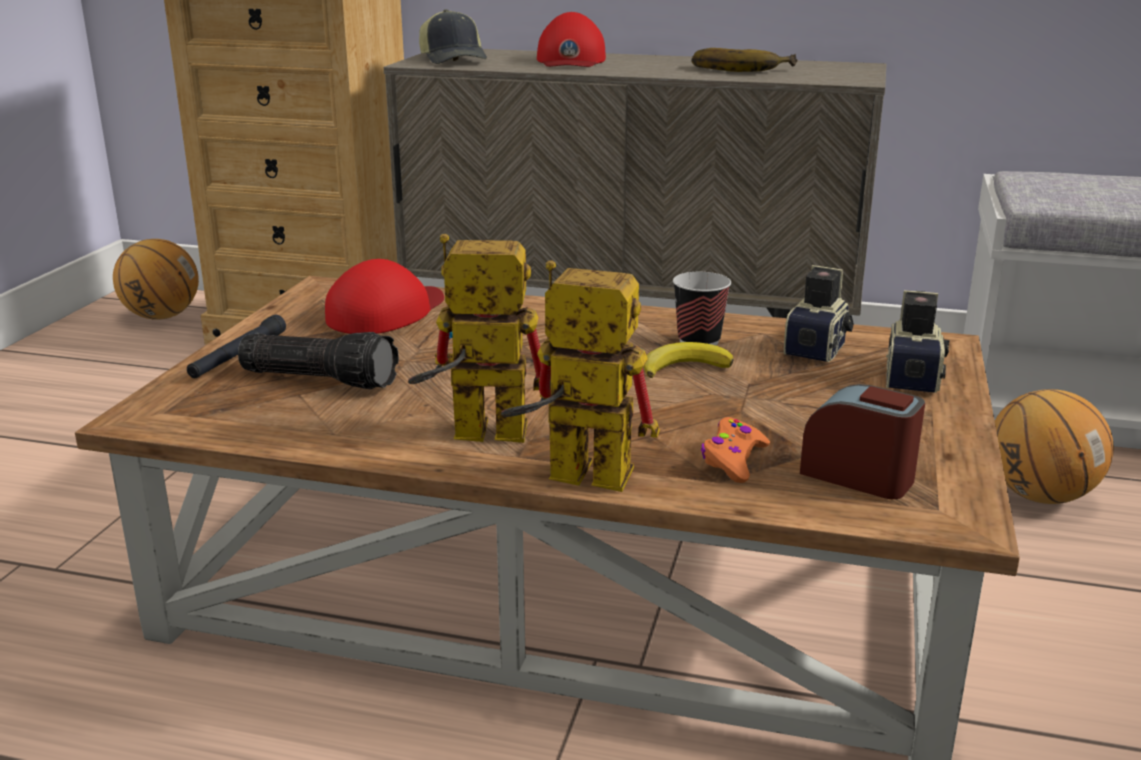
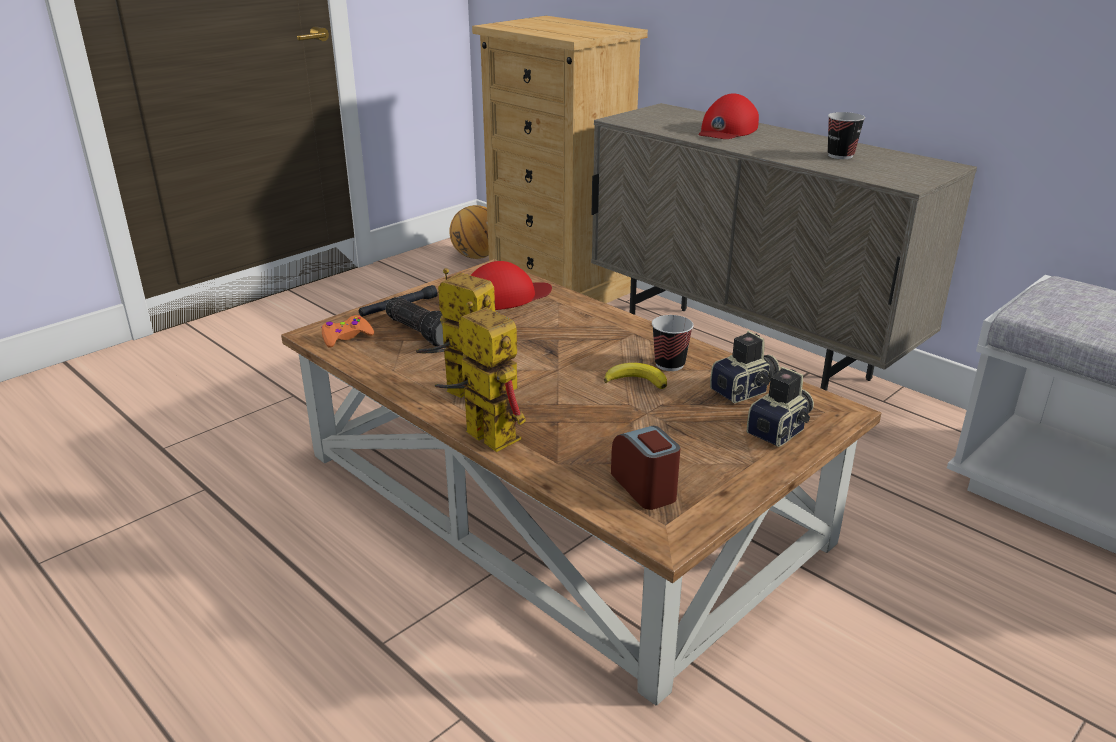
camera: 30 degrees right, 5 degrees up
(454, 60) = (648, 119): cap -> none
(733, 460) = (583, 452): orange game controller -> orange game controller (346, 337)
(740, 68) = (840, 156): banana -> cup
(1039, 496) = (951, 551): basketball -> none

